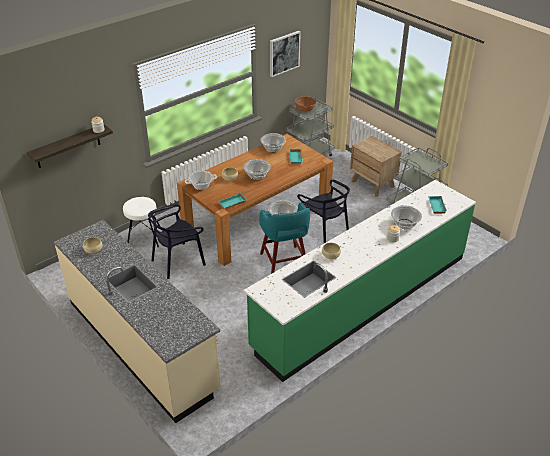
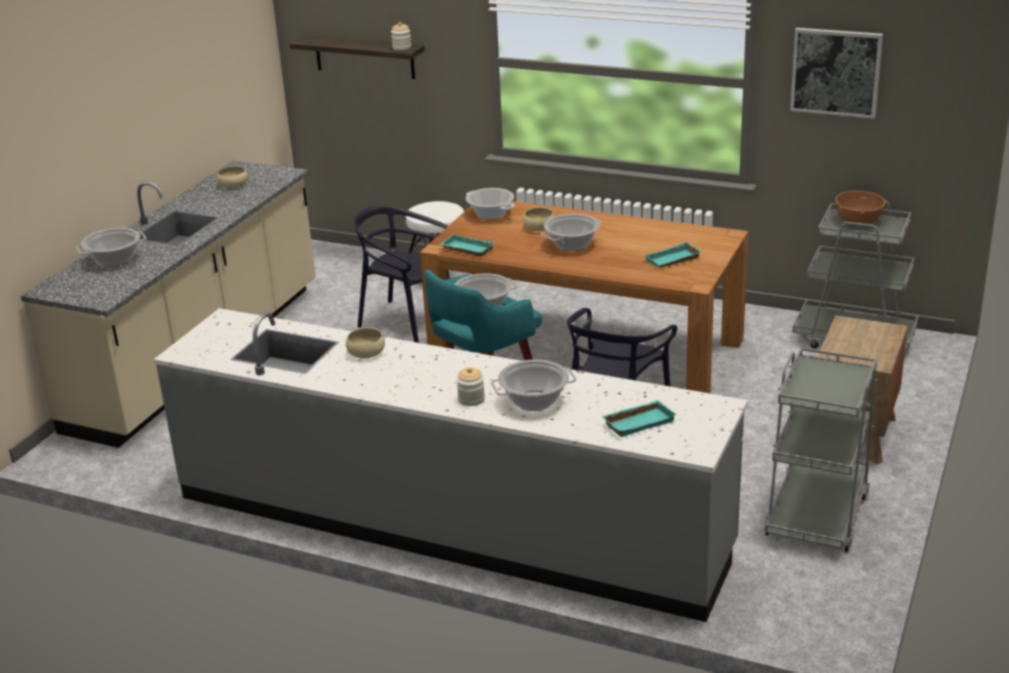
camera: 65 degrees right, 10 degrees down
(273, 148) = (678, 233): cooking pot -> cooking pot (115, 260)
(362, 300) = (448, 522): green counter -> grey counter

